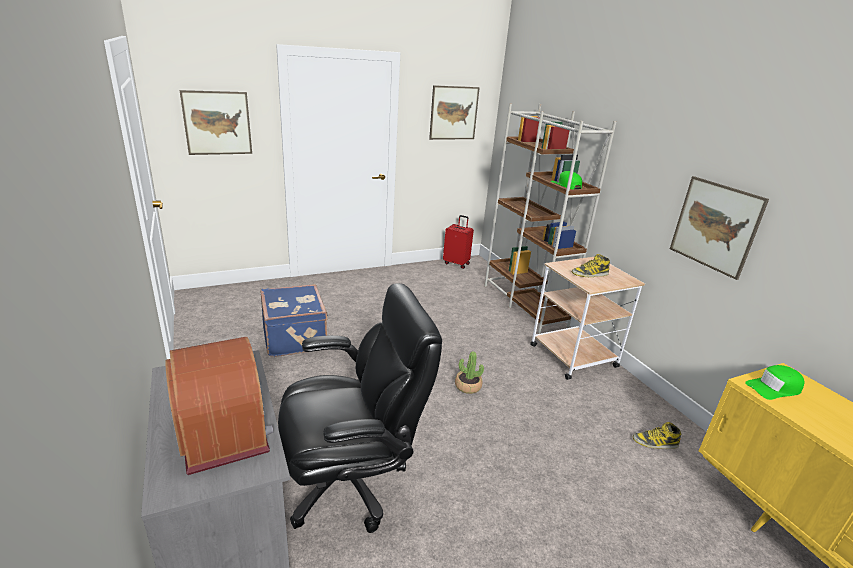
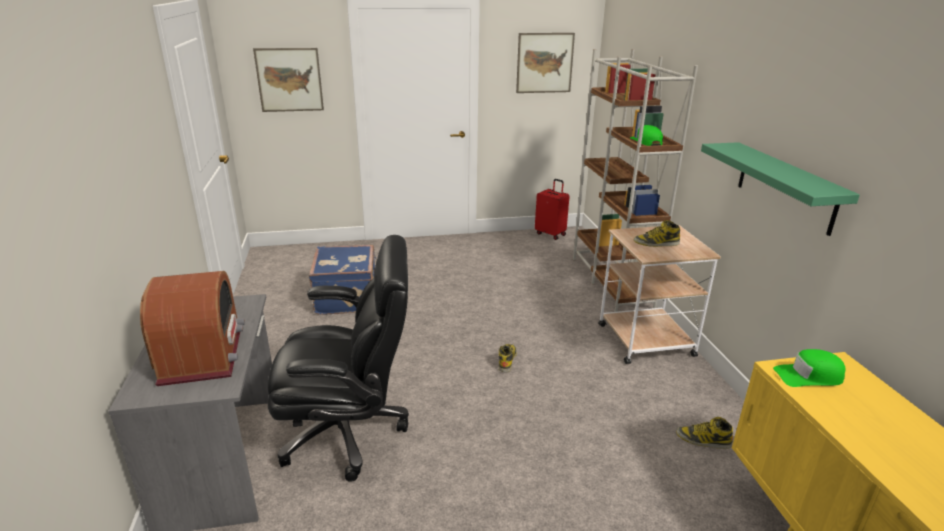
camera: 15 degrees right, 0 degrees up
(467, 386) = (507, 360): potted plant -> boot
(715, 226) = (785, 187): picture -> green shelf

